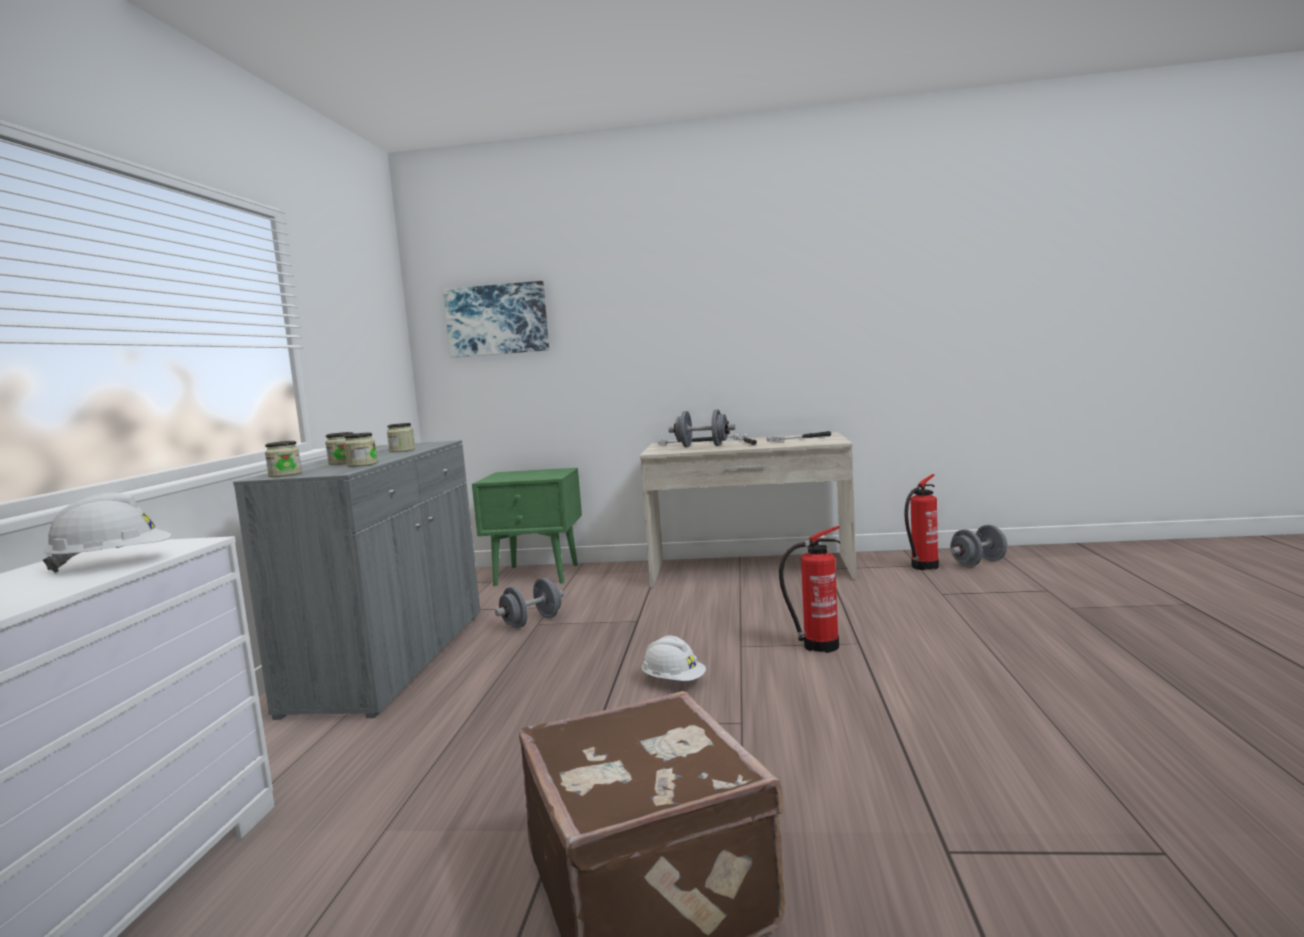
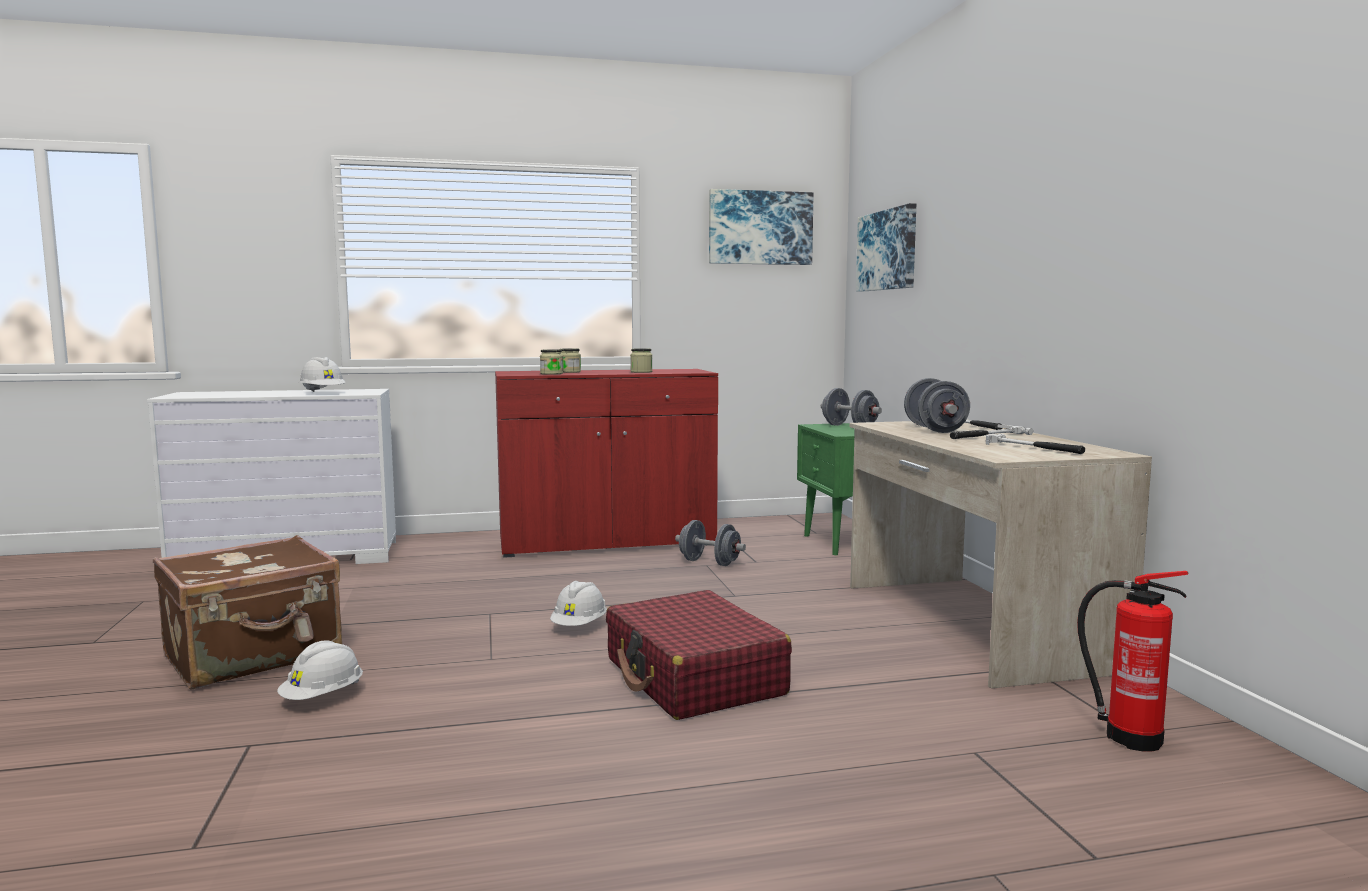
camera: 70 degrees right, 0 degrees up
(285, 474) = (514, 372): jar -> none
(363, 293) = (760, 228): none -> picture
(392, 660) = (606, 542): grey cabinet -> red cabinet
(817, 646) = (694, 677): fire extinguisher -> red suitcase
(821, 815) = (323, 697): none -> white hard hat
(978, 563) = (1228, 792): grey dumbbell -> grey dumbbell (849, 426)

